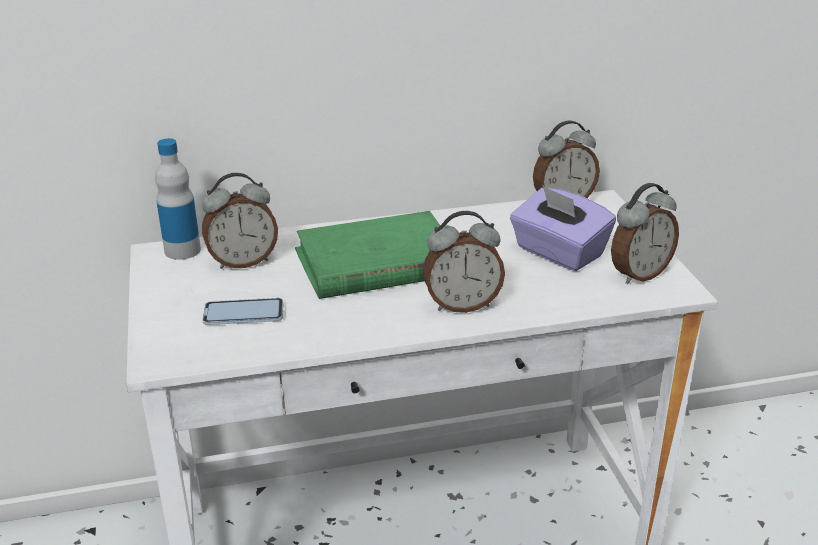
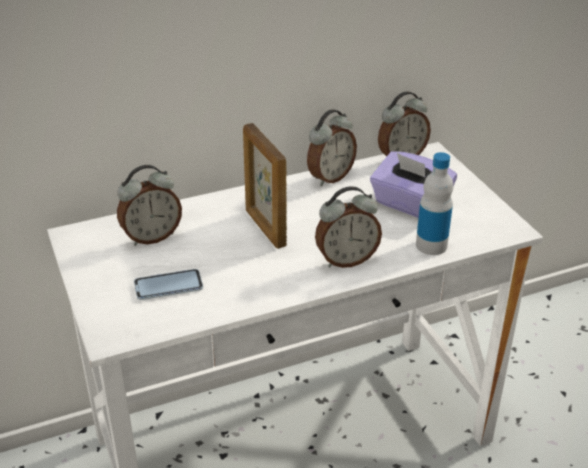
camera: 10 degrees left, 5 degrees up
(182, 250) = (95, 231): bottle -> bottle (431, 245)
(376, 263) = (265, 228): green book -> picture frame
(638, 274) = (477, 218): alarm clock -> alarm clock (330, 177)

